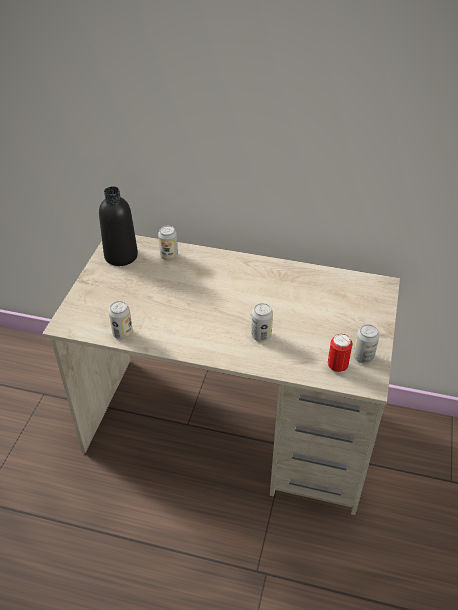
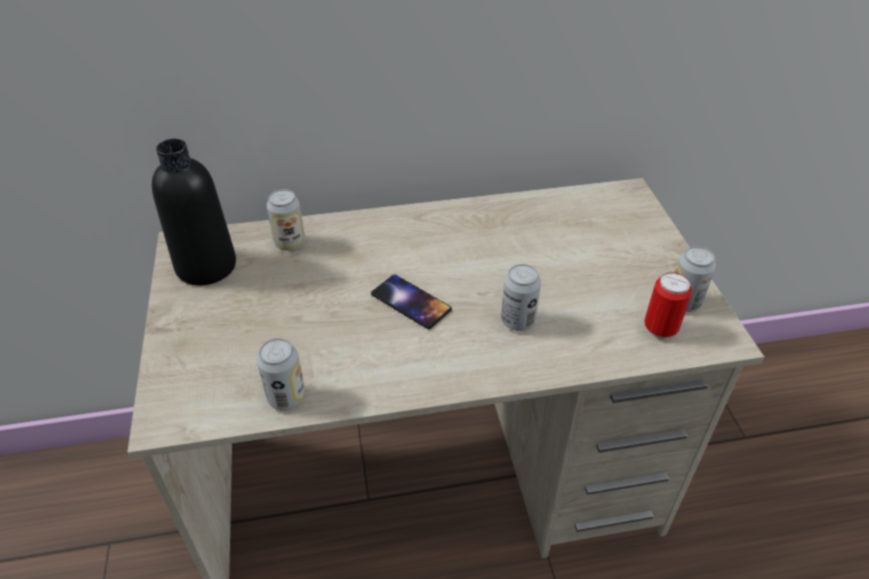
camera: 25 degrees left, 0 degrees up
(211, 307) = (411, 302): none -> phone

